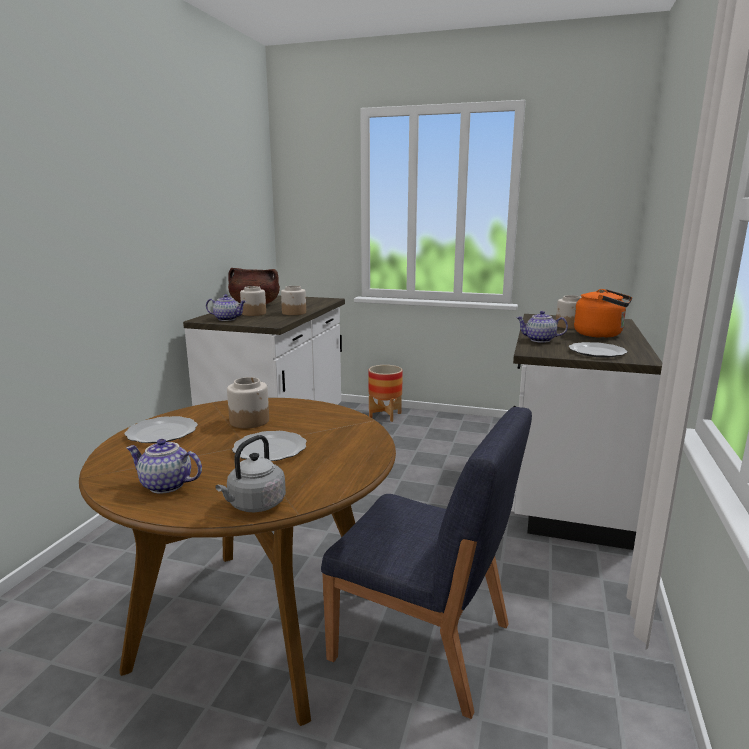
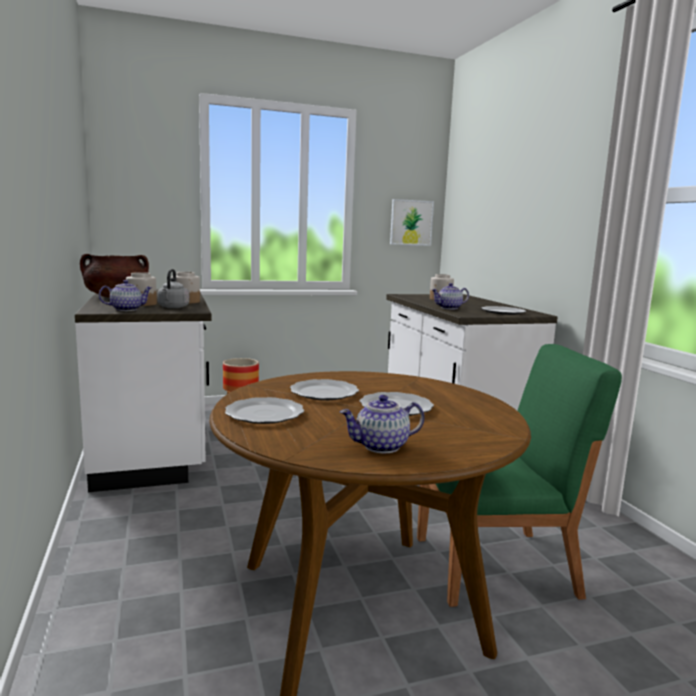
camera: 35 degrees left, 5 degrees down
(249, 421) = (323, 392): jar -> plate
(254, 505) = (484, 441): grey kettle -> grey kettle (173, 307)
(423, 643) = (497, 566): blue chair -> green chair
(593, 227) = (411, 222): none -> picture
(601, 334) = (475, 303): orange kettle -> none

